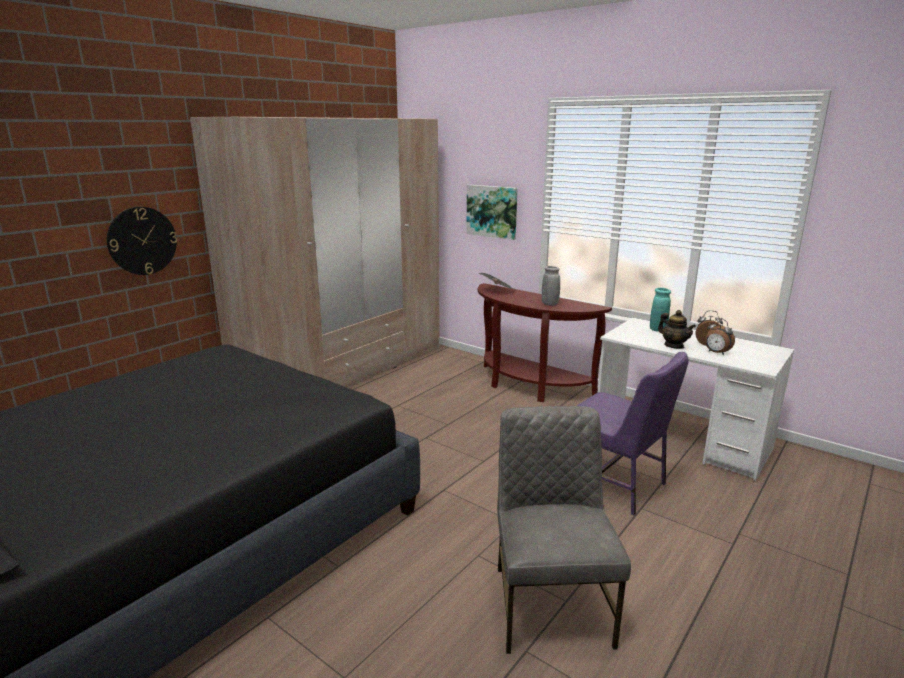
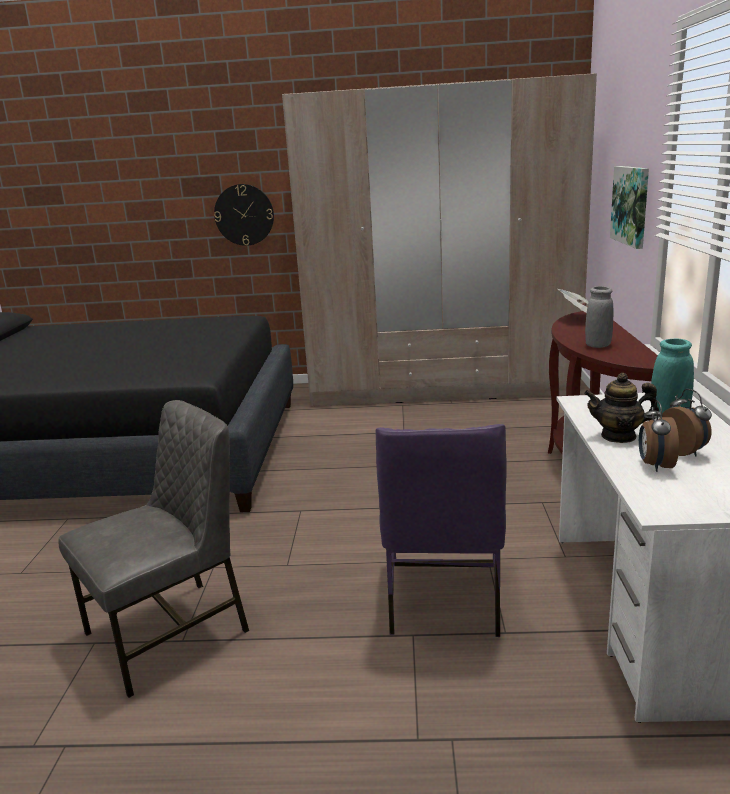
camera: 55 degrees right, 0 degrees up
(674, 346) = (618, 436): teapot -> teapot turned 75 degrees clockwise

